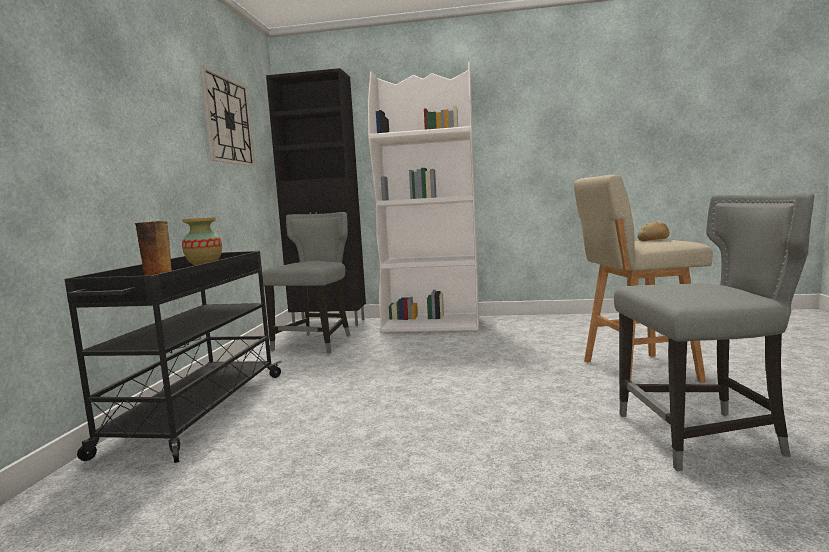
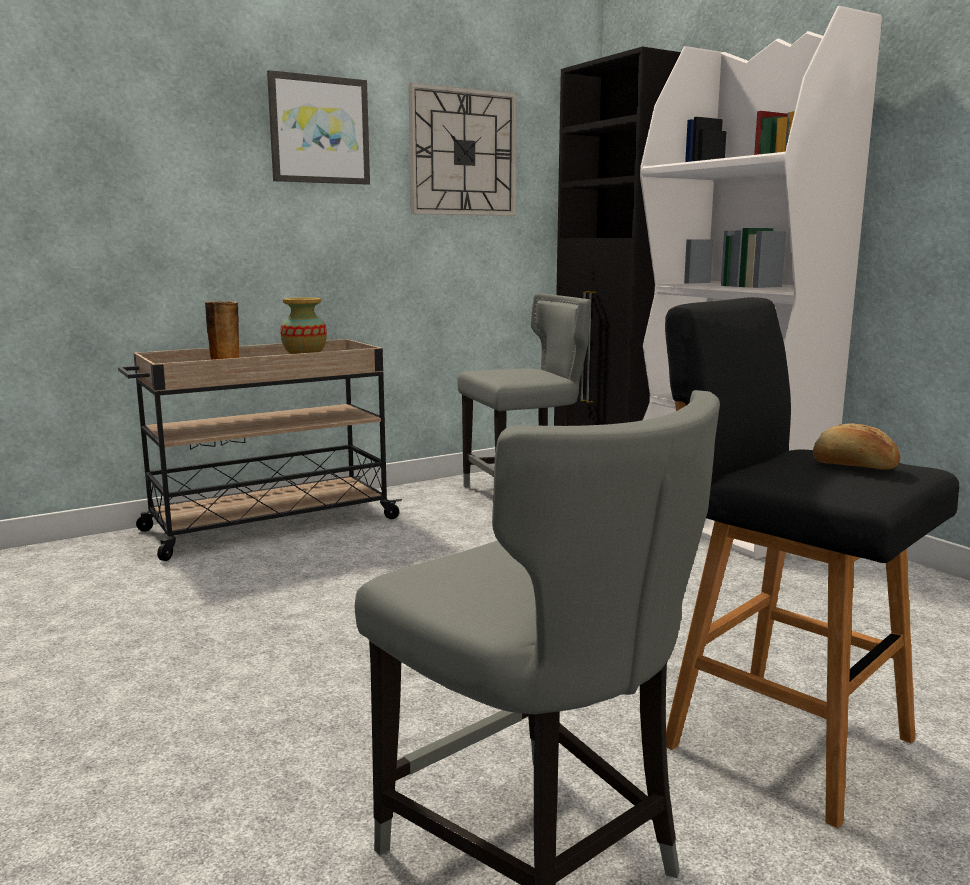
camera: 50 degrees right, 5 degrees up
(158, 88) = (319, 130): none -> picture
(196, 412) = (268, 525): black cart -> beige cart
(636, 371) = (780, 738): beige stool -> black stool

